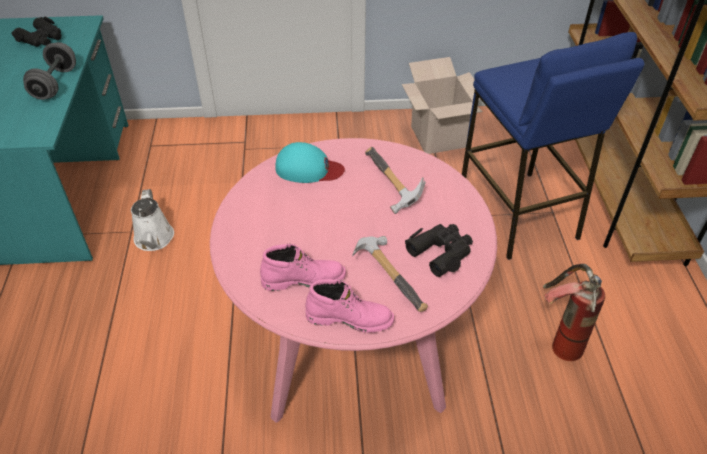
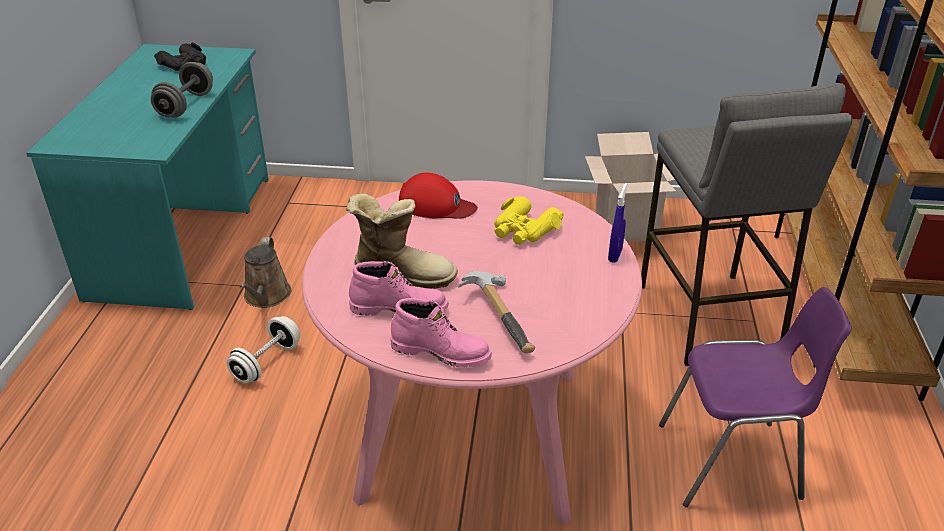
camera: 10 degrees right, 10 degrees down
(153, 240) = (266, 297): white watering can -> brown watering can
(169, 303) = (267, 363): none -> white dumbbell
(297, 241) = (403, 271): none -> boot
(308, 169) = (436, 205): turquoise cap -> red cap
(388, 185) = (524, 230): hammer -> yellow binoculars
(441, 252) = (568, 300): black binoculars -> none
(468, 202) = (615, 255): none -> blue spray bottle
(518, 214) = (709, 318): blue stool -> grey stool
(558, 339) = (733, 462): fire extinguisher -> purple chair

